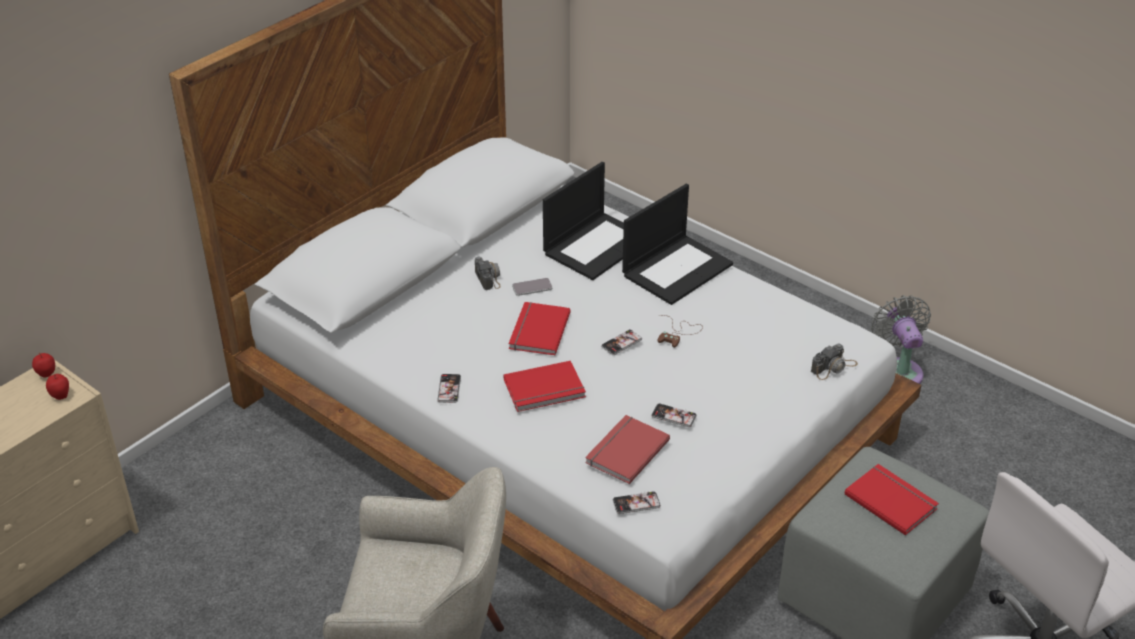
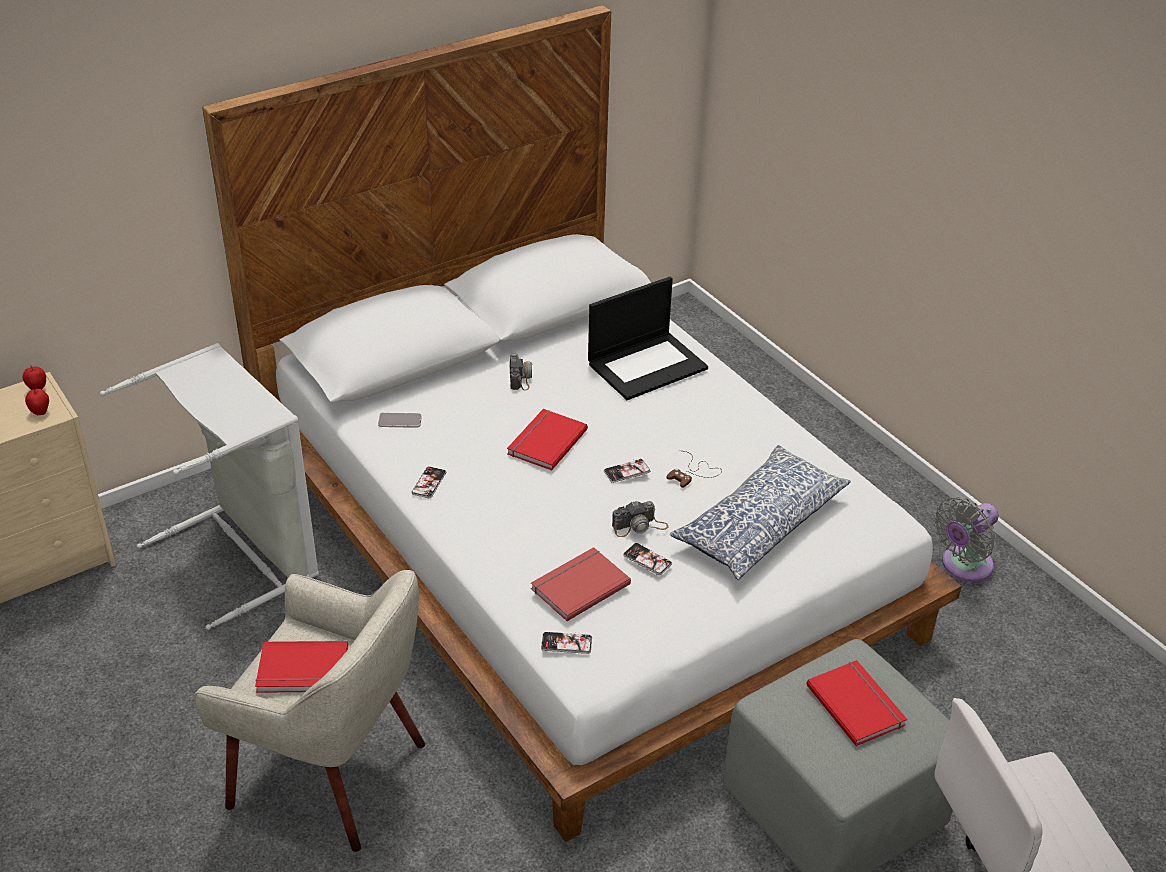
camera: 15 degrees right, 0 degrees up
(261, 494) = (245, 553): none -> grey laundry basket
(532, 287) = (561, 396): phone -> phone (400, 421)
(545, 390) = (525, 504): red book -> red book (303, 671)
(677, 269) = (722, 405): laptop -> none
(752, 366) = (758, 524): none -> pillow
(833, 367) = (847, 544): camera -> camera (639, 526)
(898, 370) = (963, 566): grey fan -> grey fan turned 135 degrees counterclockwise

